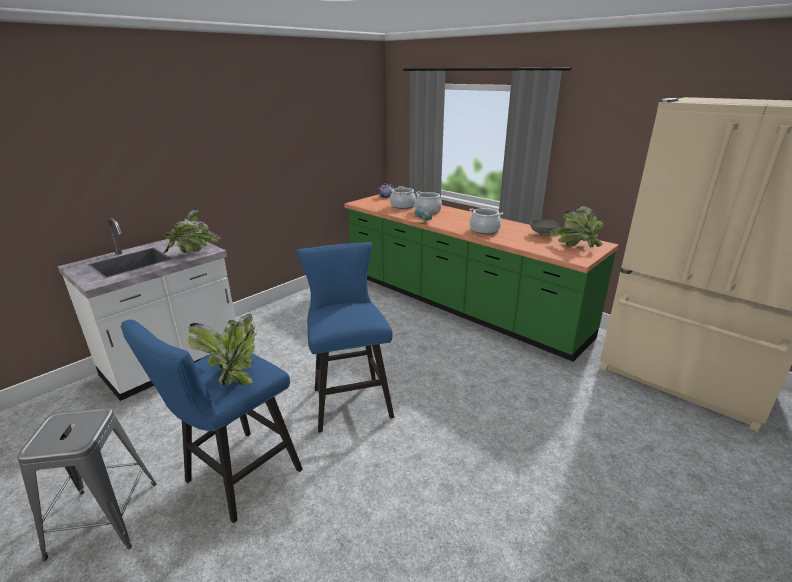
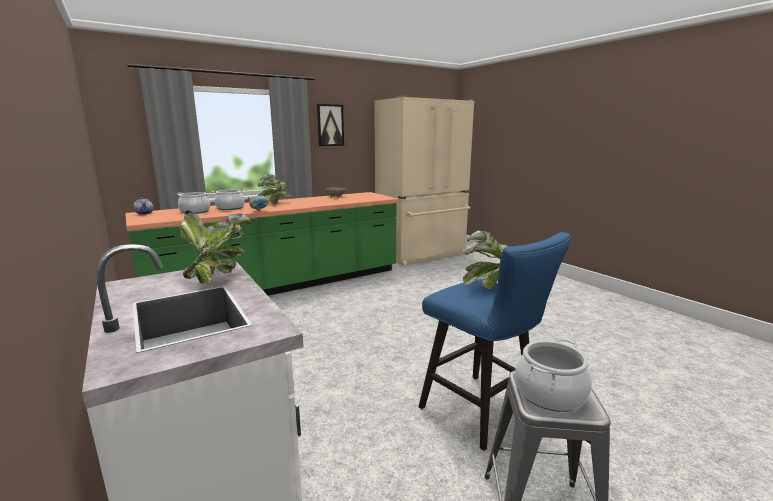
camera: 75 degrees left, 10 degrees down
(349, 399) = (391, 348): blue stool -> none
(484, 230) = (308, 203): cooking pot -> cooking pot (549, 393)
(575, 245) = (363, 196): potted plant -> potted plant (275, 203)
(593, 134) = (330, 125): none -> picture

